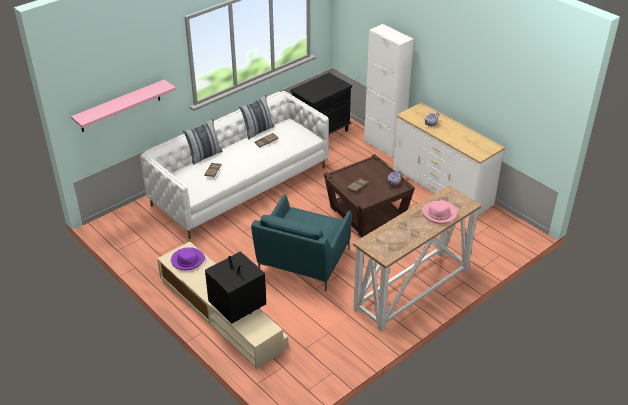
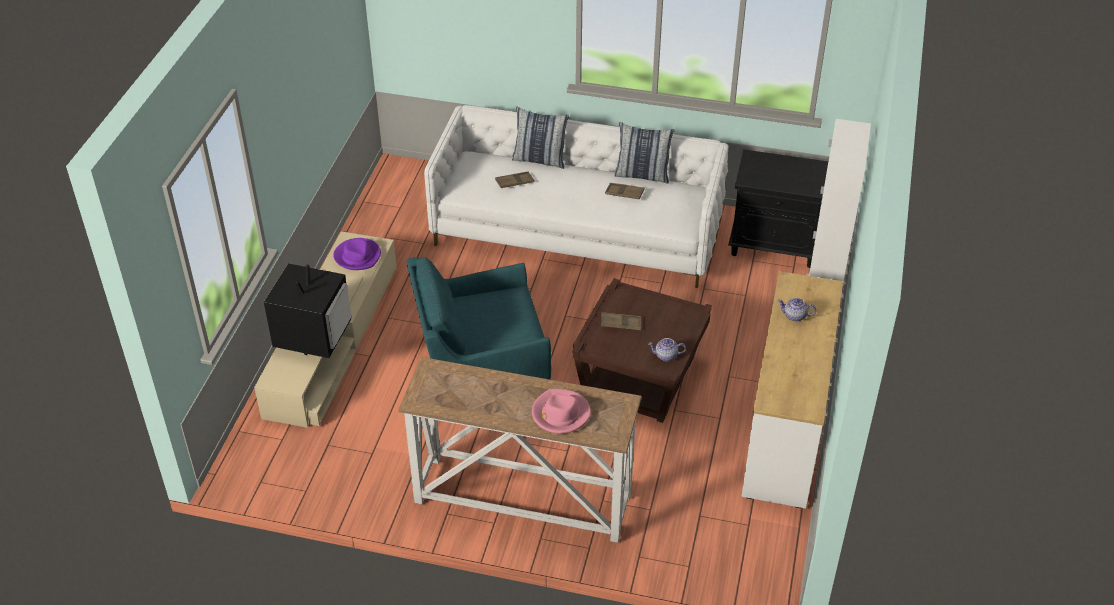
camera: 55 degrees right, 5 degrees up
(120, 106) = (454, 28): pink shelf -> none

